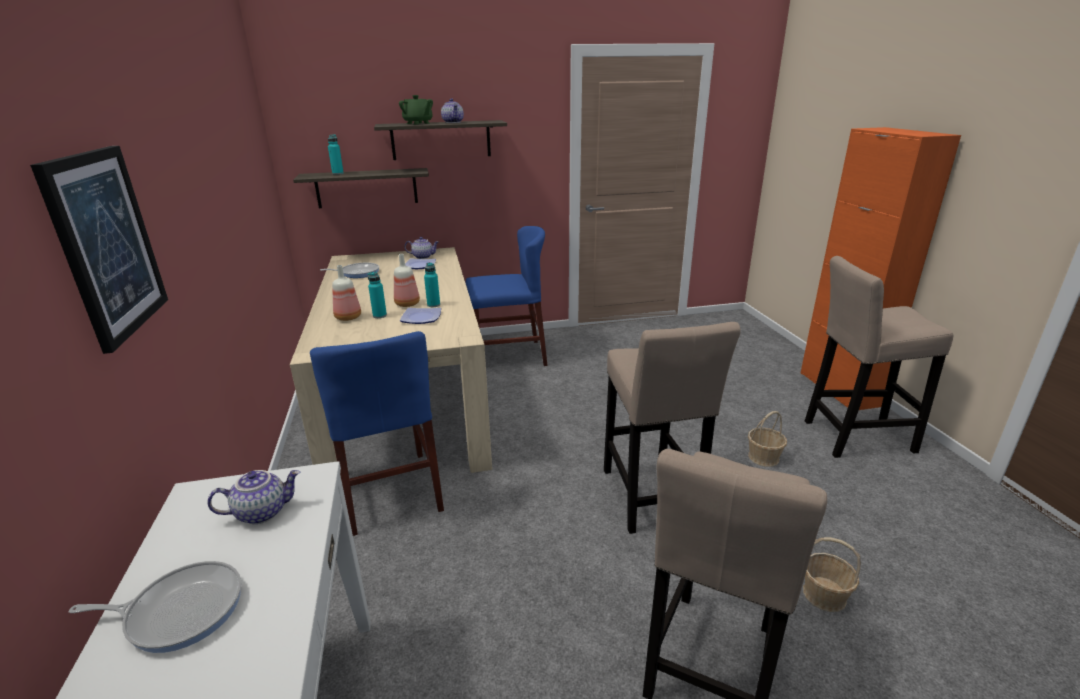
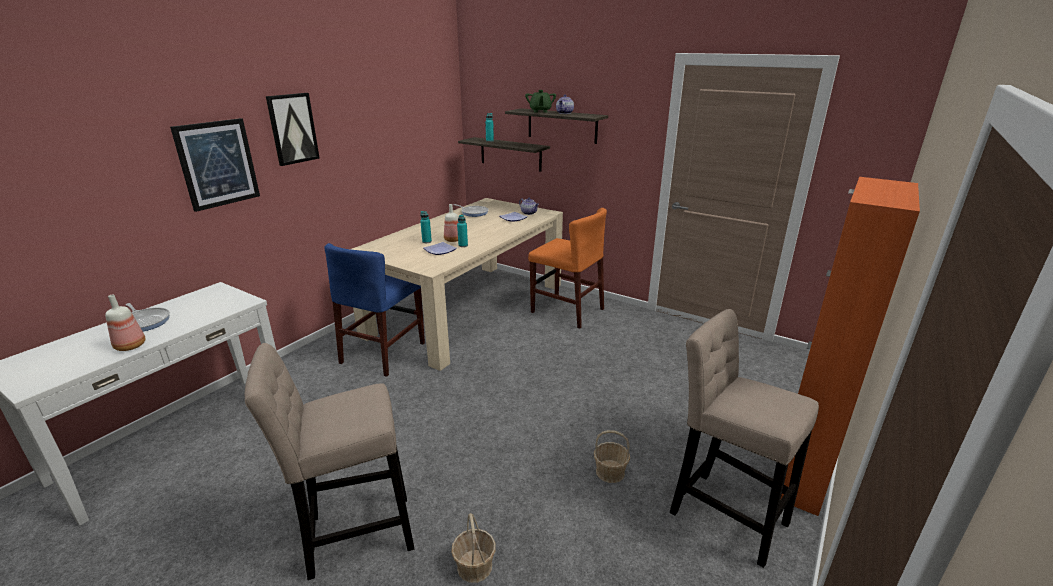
camera: 45 degrees right, 0 degrees up
(164, 167) = (292, 128): none -> picture
(262, 511) = (214, 305): teapot -> none
(347, 317) = (412, 237): bottle -> bottle (131, 345)
(508, 356) = (567, 310): blue chair -> orange chair
(651, 500) = (486, 442): beige stool -> none

